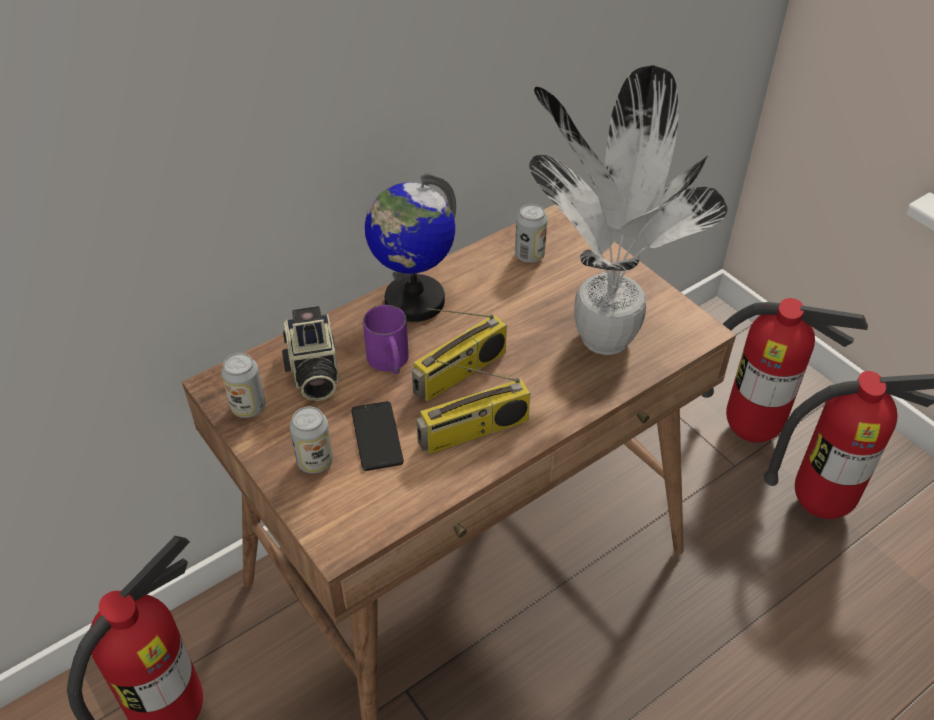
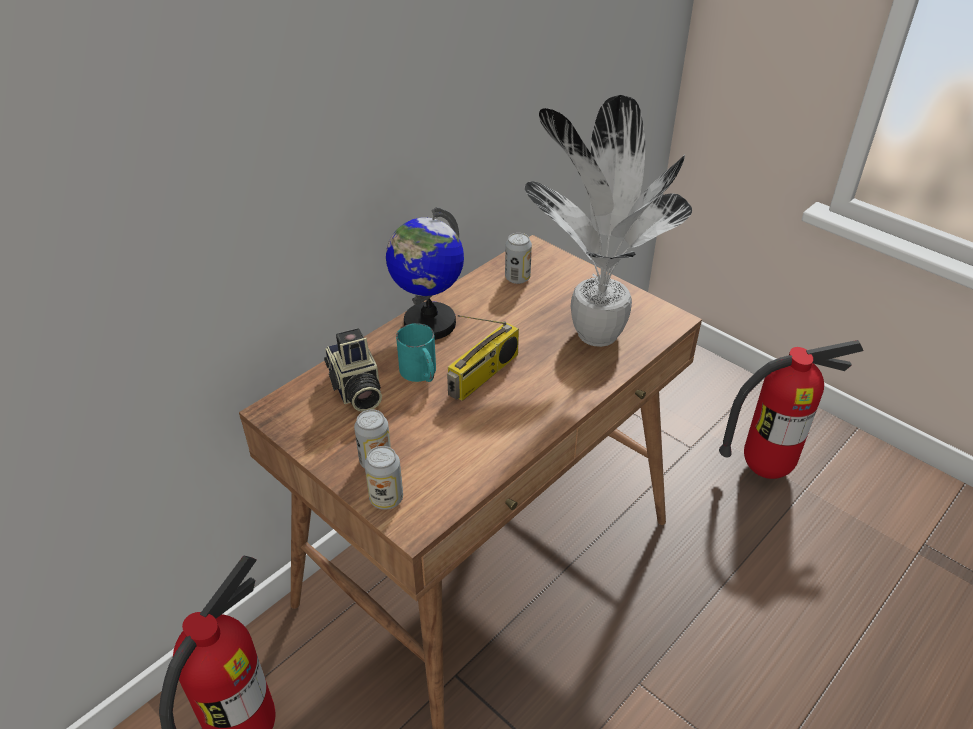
camera: 10 degrees left, 5 degrees down
(248, 407) = (304, 425): can -> can (386, 498)
(377, 436) = (425, 434): phone -> none
(390, 362) = (421, 374): purple mug -> turquoise mug
(473, 432) = (507, 420): radio -> none
(751, 430) = (697, 418): fire extinguisher -> none

